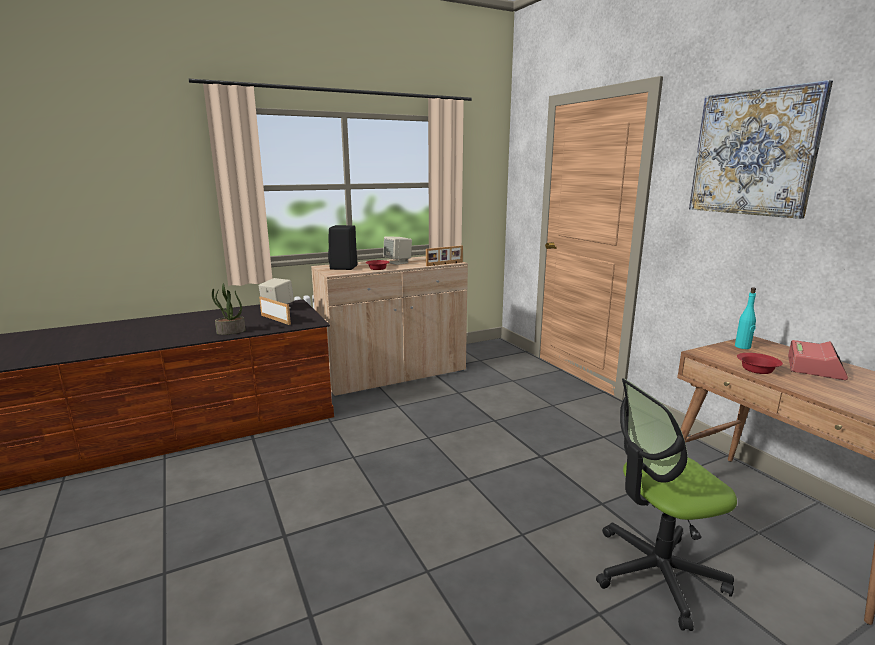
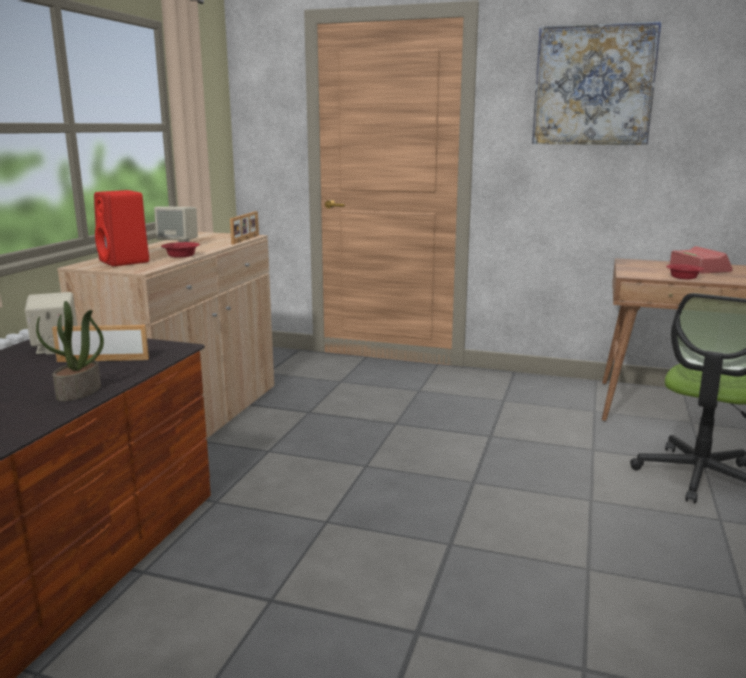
camera: 45 degrees left, 0 degrees up
(343, 268) = (125, 262): black speaker -> red speaker
(742, 347) = (635, 266): turquoise bottle -> none

